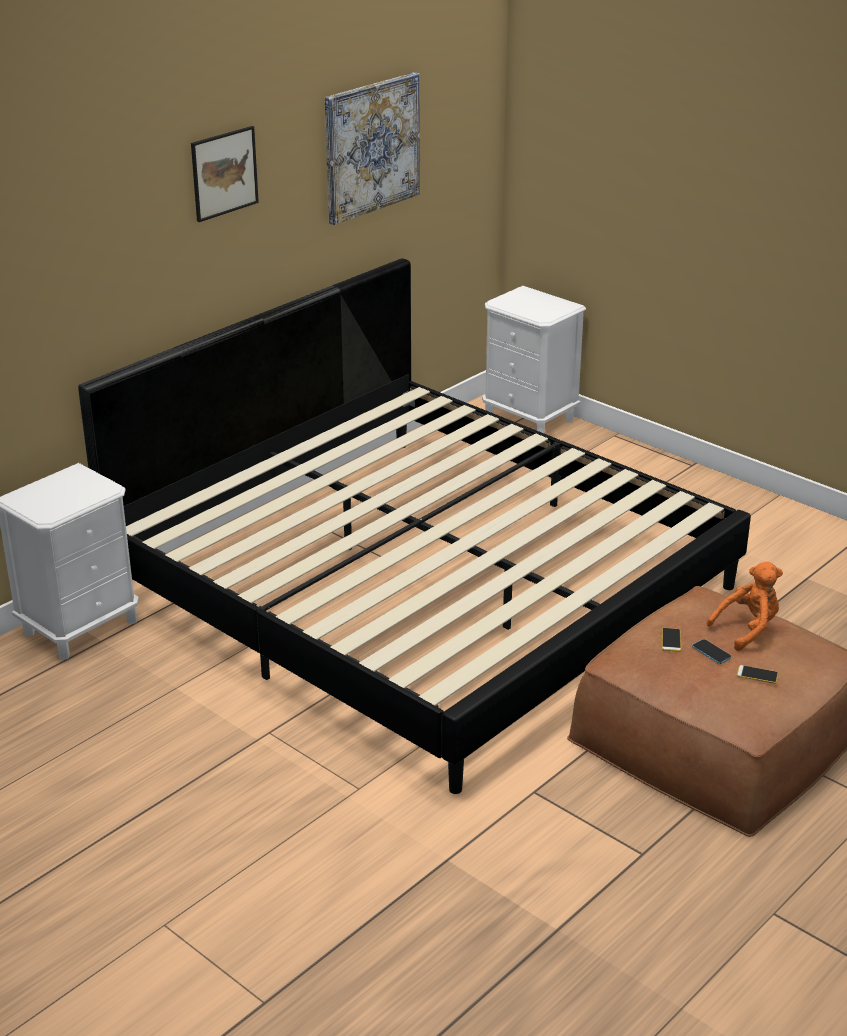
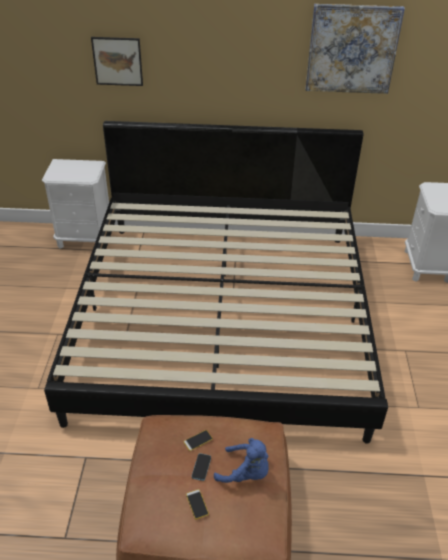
camera: 50 degrees right, 10 degrees up
(224, 173) = (222, 32): picture -> picture (117, 61)
(747, 629) = (246, 473): orange plush toy -> blue plush toy

